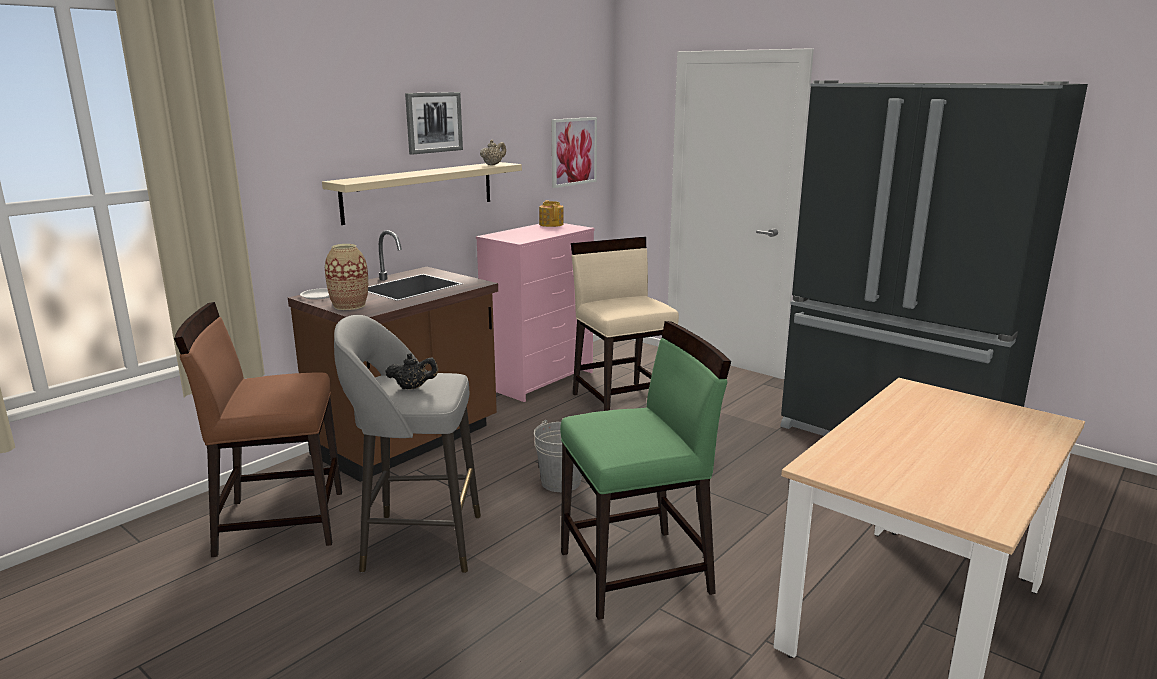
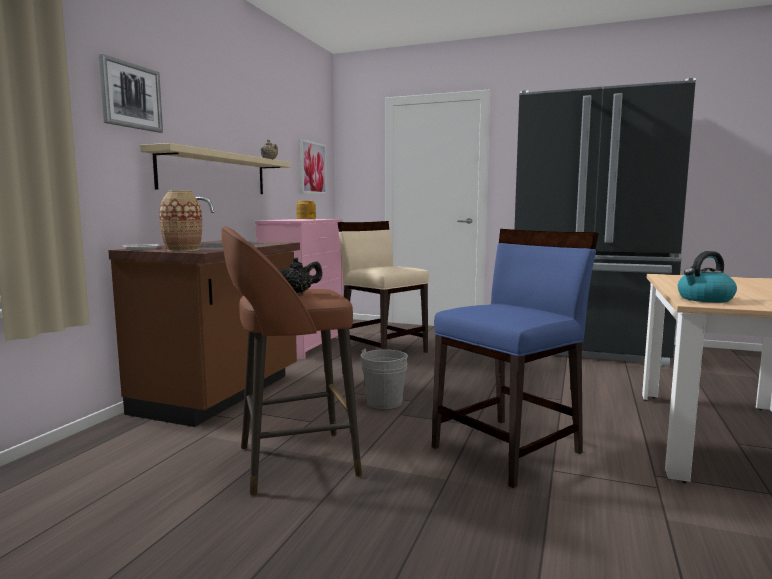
camera: 20 degrees left, 10 degrees down
(279, 522) = (127, 470): brown chair -> none
(418, 542) = (293, 461): grey stool -> brown stool
(433, 122) = (224, 117): picture -> picture (131, 96)
(637, 572) = (508, 449): green chair -> blue chair
(841, 460) = (704, 299): none -> kettle

